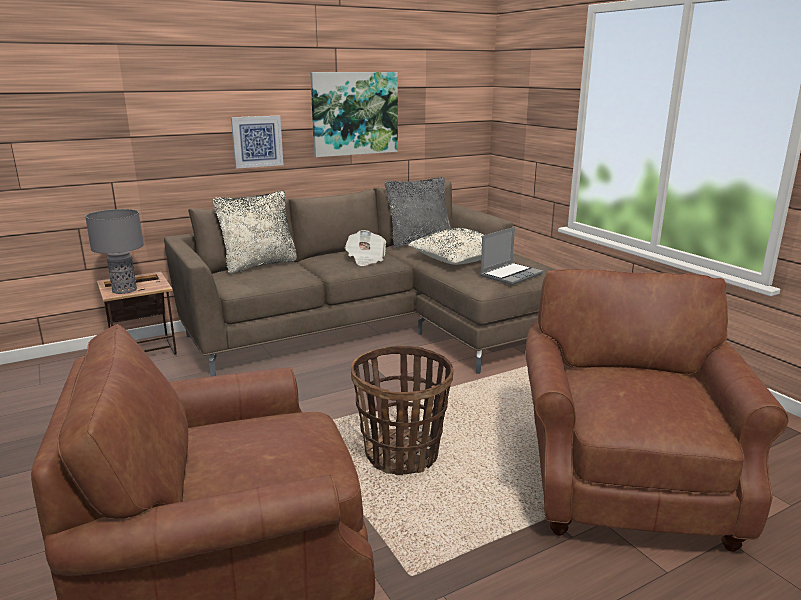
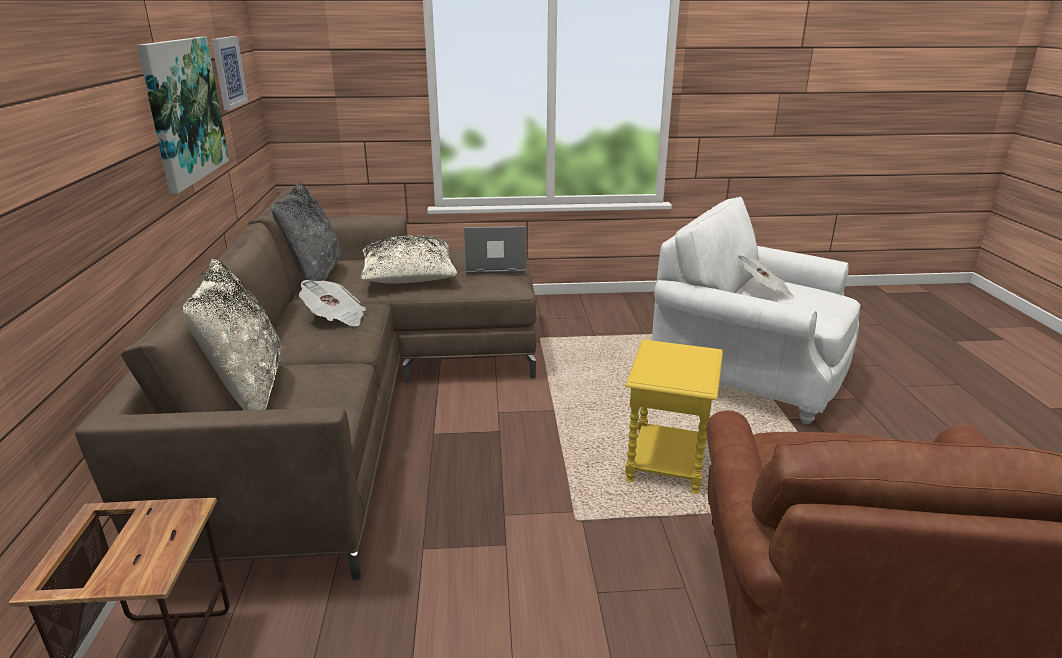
camera: 65 degrees left, 5 degrees up
(124, 290) = (147, 559): grey table lamp -> none
(257, 141) = (115, 187): picture -> picture (228, 72)
(402, 454) = (665, 462): basket -> yellow side table
(511, 275) = (494, 266): laptop -> laptop turned 75 degrees counterclockwise
(621, 375) = (763, 290): none -> newspaper
(623, 481) = (749, 375): brown armchair -> white armchair

